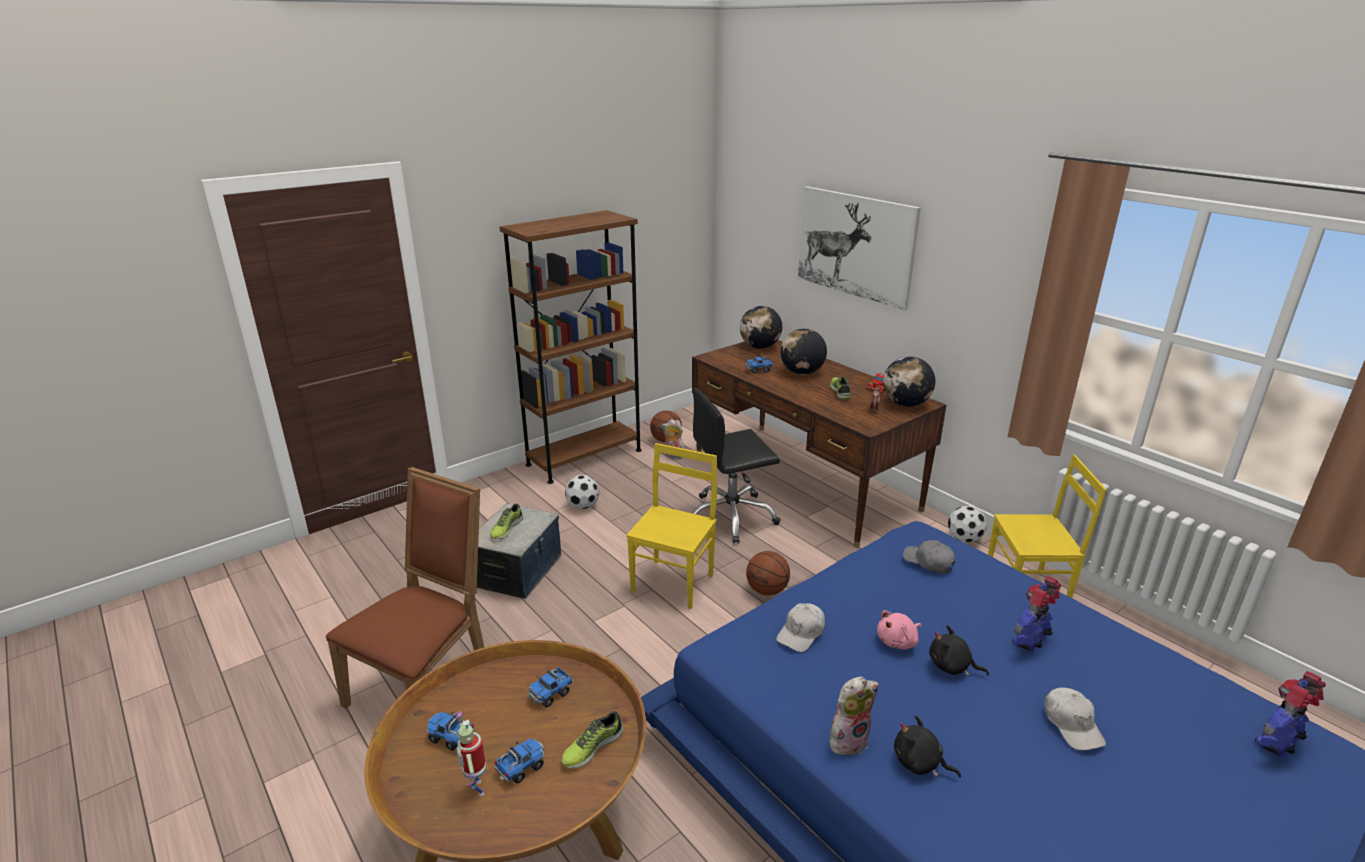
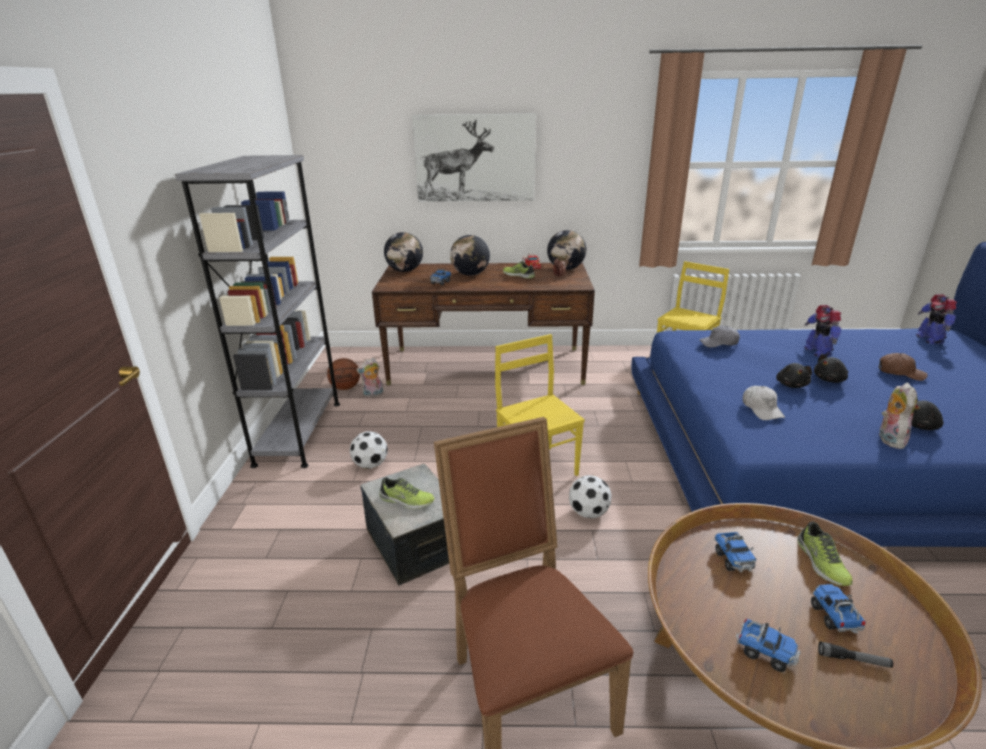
camera: 50 degrees left, 0 degrees up
(451, 737) = (764, 652): toy truck -> toy truck turned 120 degrees counterclockwise
(476, 788) = (853, 660): toy robot -> flashlight
(506, 528) = (406, 500): shoe -> shoe turned 45 degrees counterclockwise
(584, 457) = (299, 432): brown bookcase -> grey bookcase
(731, 517) = (489, 408): black office chair -> none
(767, 590) = (592, 434): basketball -> none
(898, 641) = (791, 385): pink plush toy -> black plush toy
(964, 539) = (617, 352): football -> football (589, 513)
(1072, 725) = (900, 373): white cap -> brown cap

